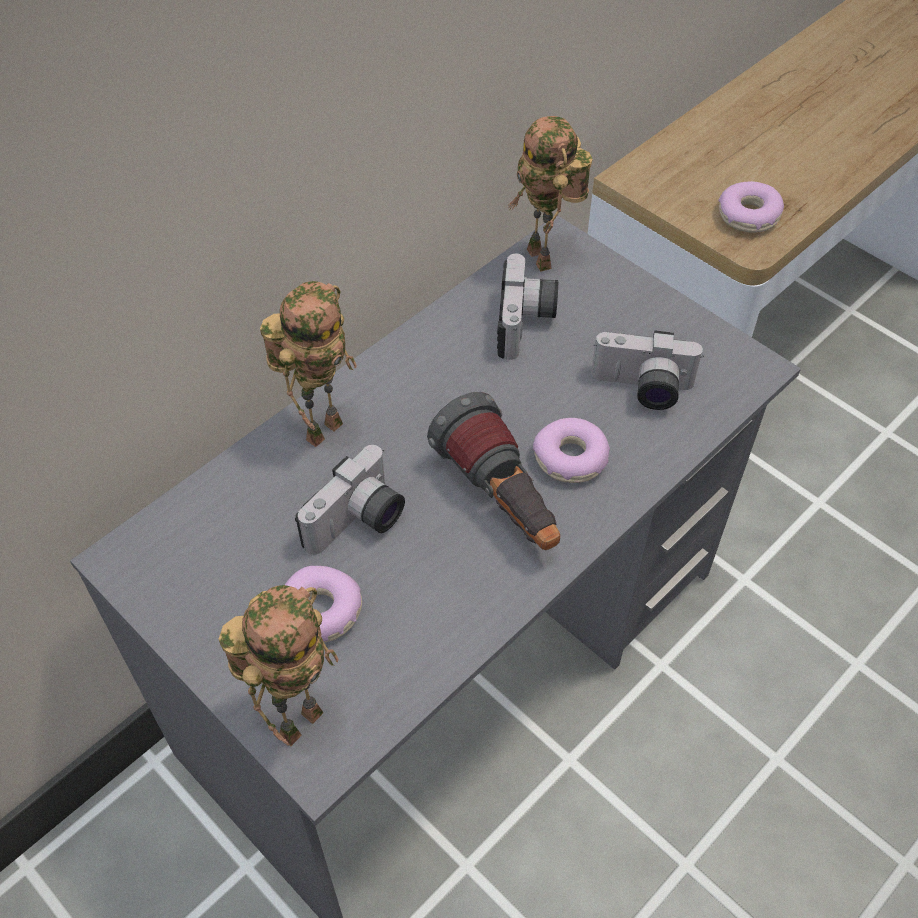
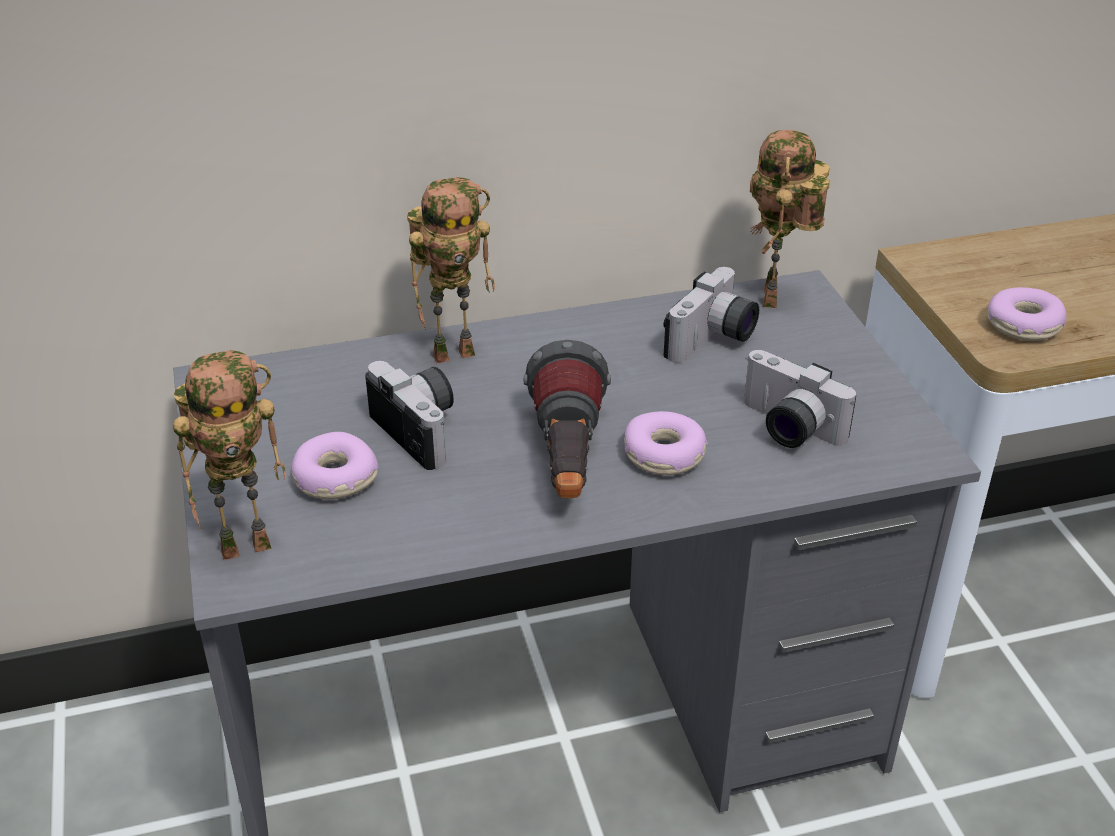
camera: 30 degrees right, 15 degrees down
(358, 523) = (423, 429): camera -> camera turned 105 degrees counterclockwise

